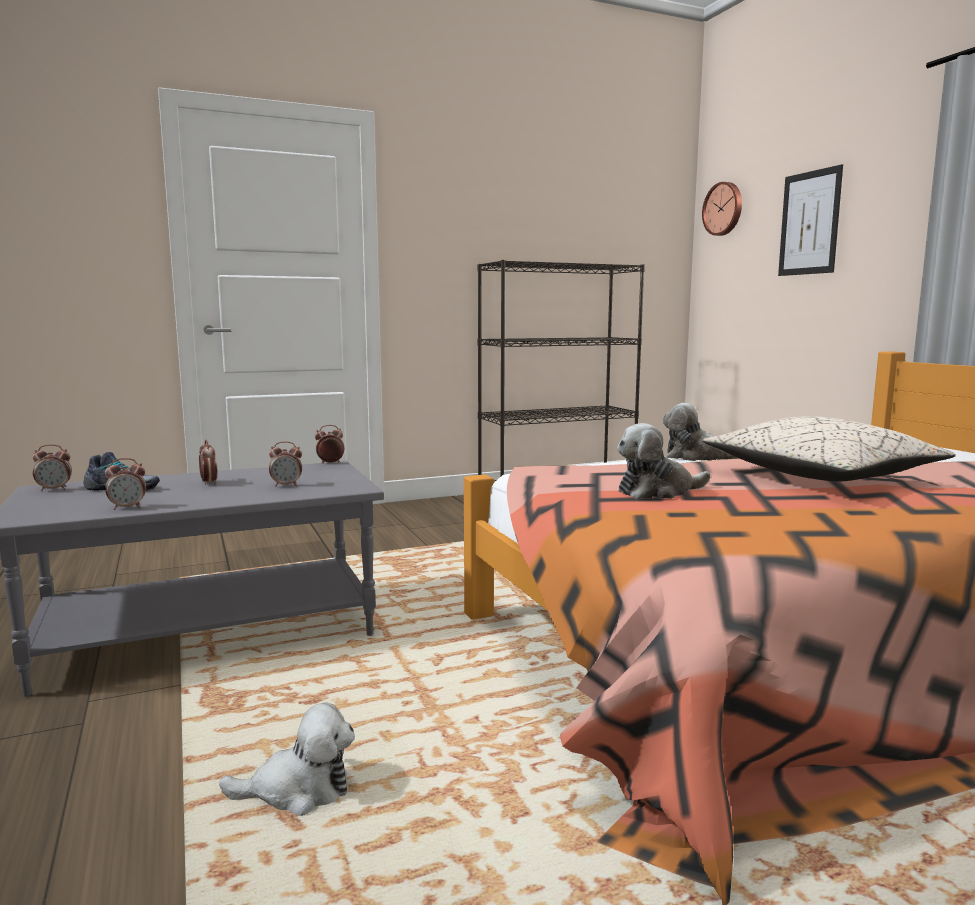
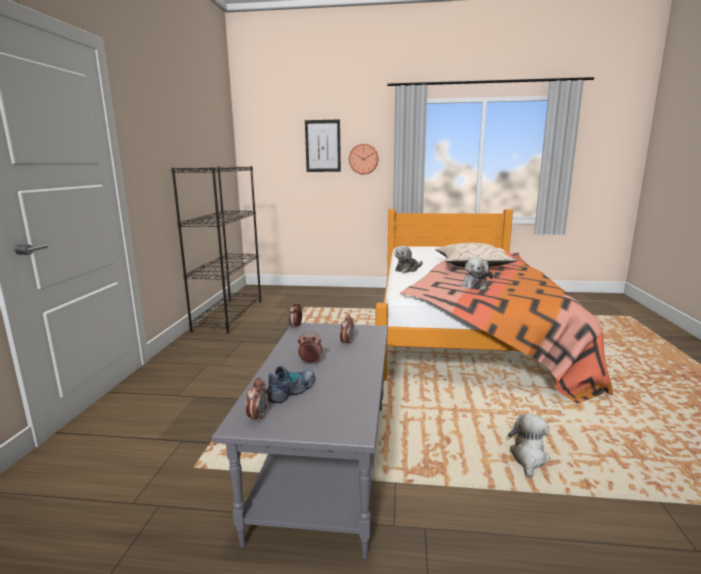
camera: 60 degrees left, 5 degrees up
(128, 507) = (360, 390): alarm clock -> none
(724, 209) = (260, 131): wall clock -> wall clock (363, 159)

